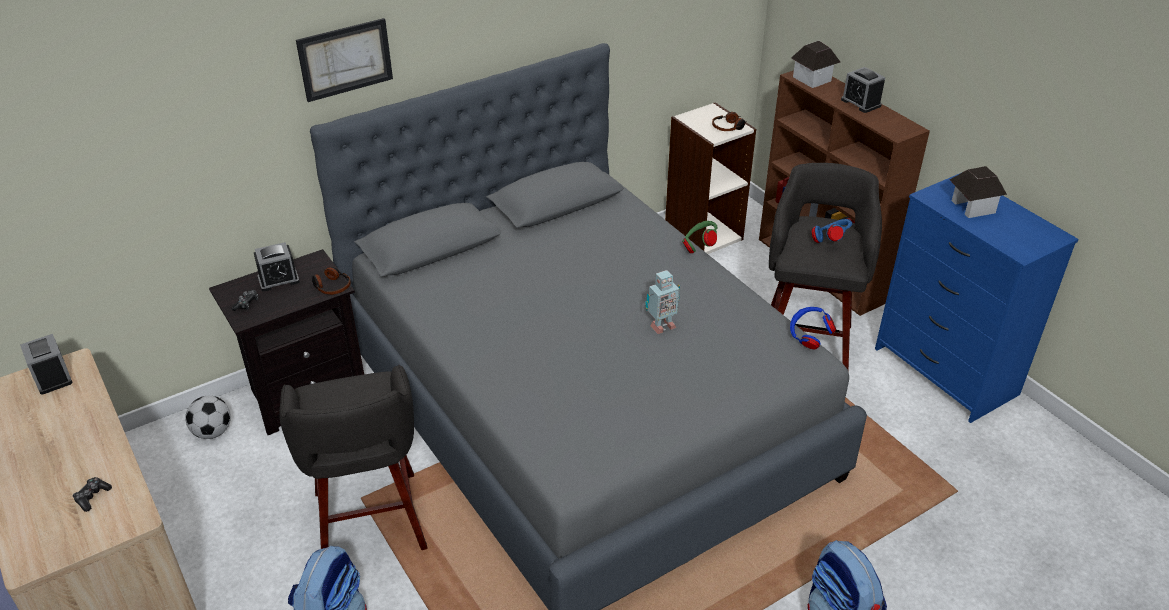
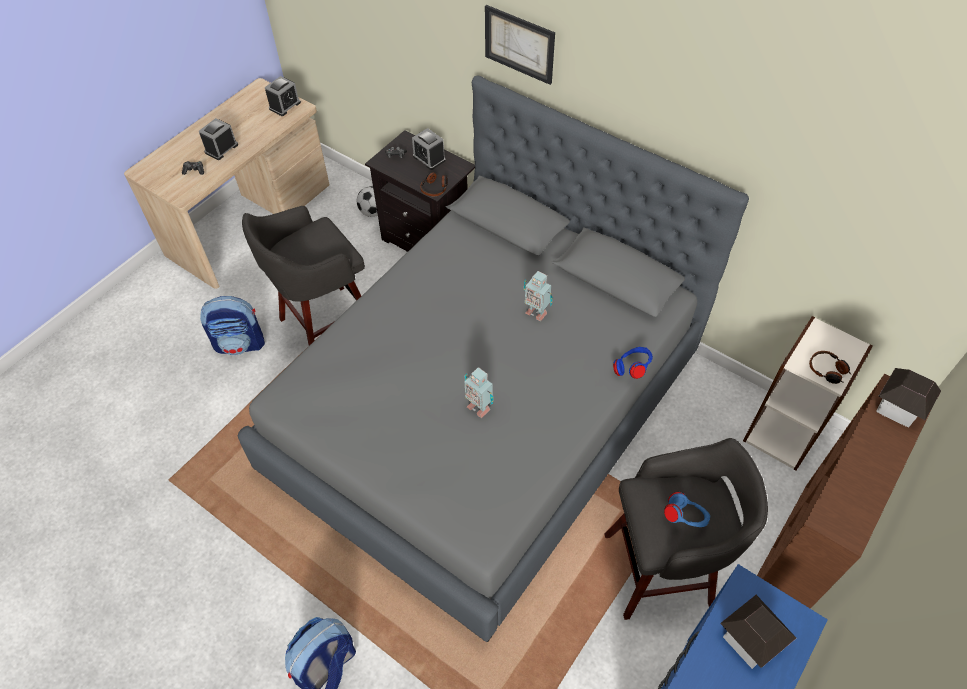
camera: 70 degrees right, 15 degrees up
(565, 260) = (536, 312): none -> toy robot
(699, 246) = (611, 404): green headphones -> none
(809, 338) = (514, 529): blue headphones -> blue headphones (632, 369)
(861, 103) = (876, 468): alarm clock -> alarm clock (221, 148)

